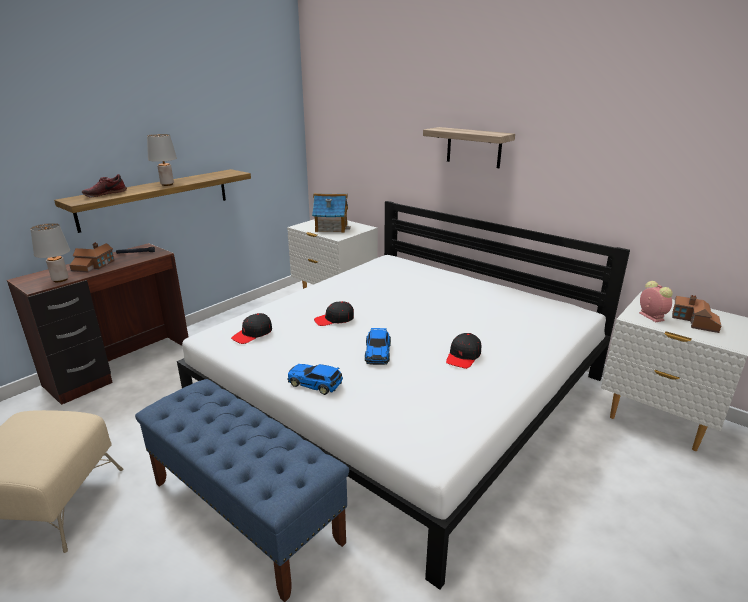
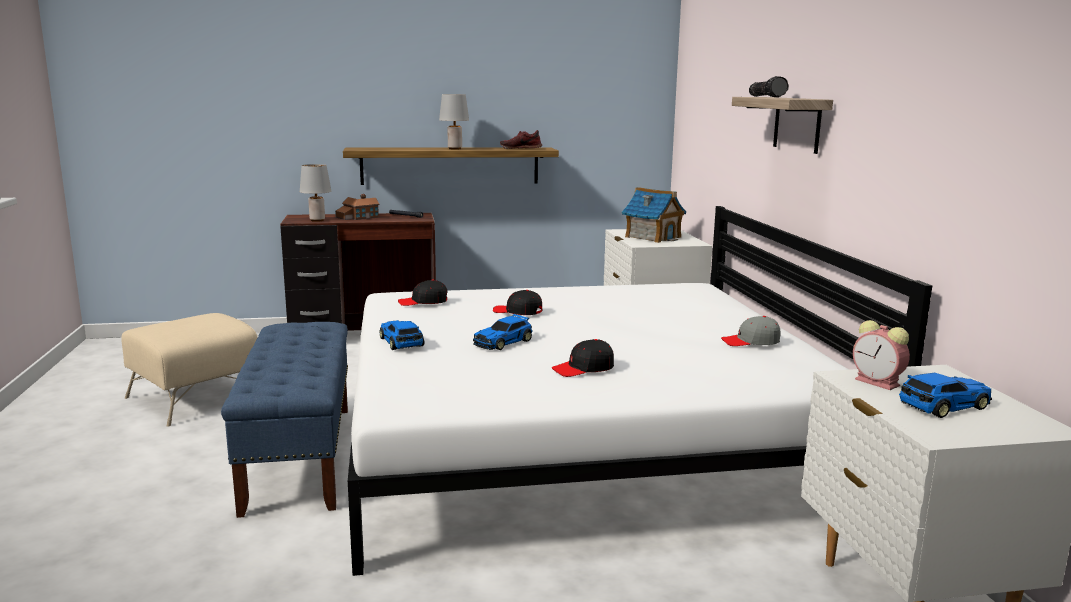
camera: 40 degrees right, 10 degrees down
(105, 194) = (388, 148): shoe -> shoe (521, 148)
(451, 129) = (767, 97): none -> flashlight
(496, 298) = (751, 342): none -> grey cap
(650, 316) = (879, 383): alarm clock -> alarm clock turned 120 degrees clockwise
(694, 322) = (942, 406): toy house -> toy car

